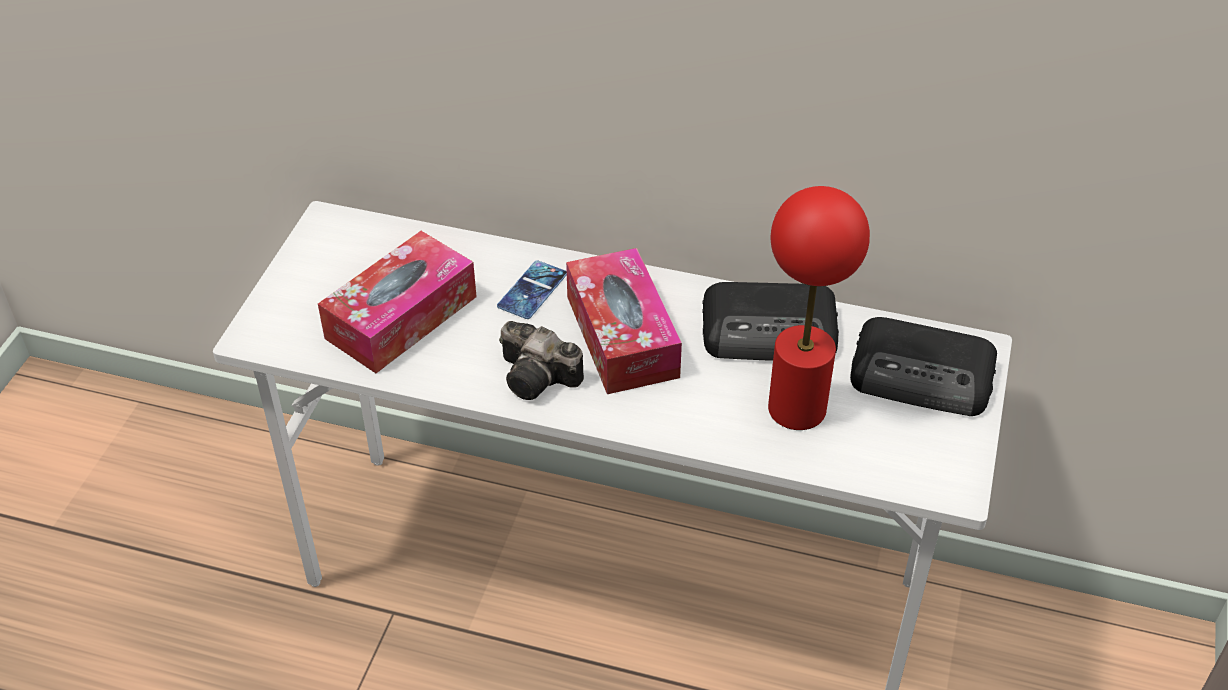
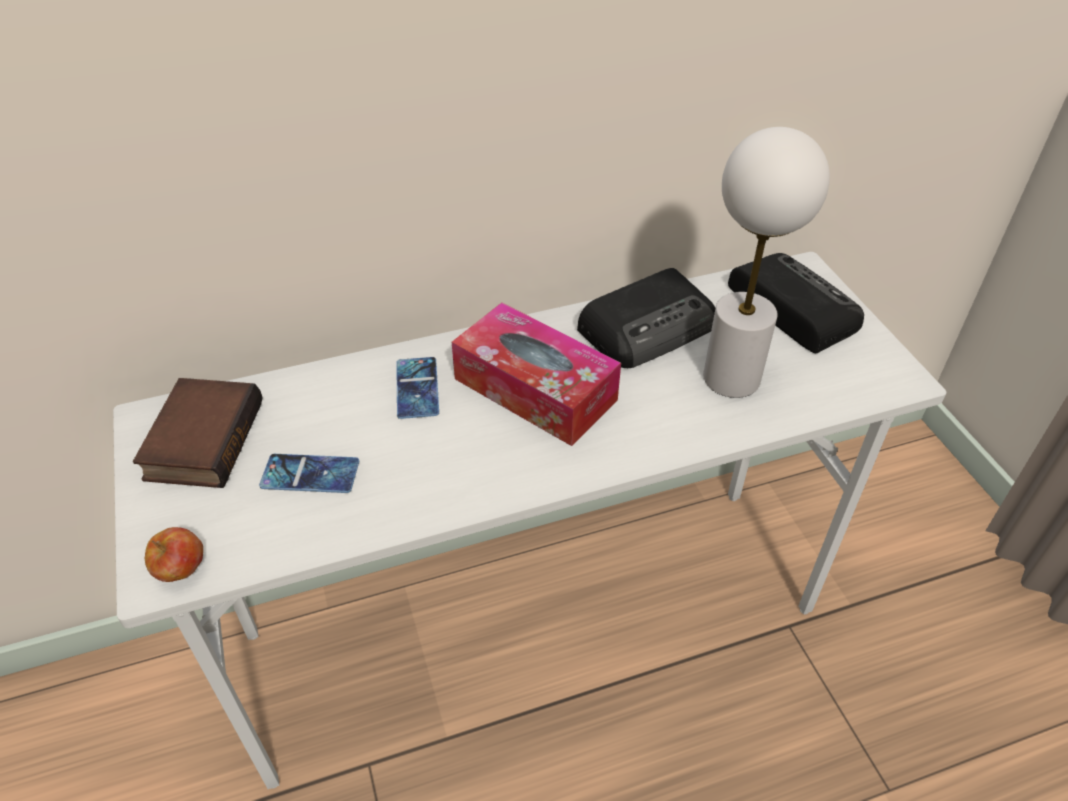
camera: 35 degrees left, 0 degrees up
(270, 340) = (182, 570): none -> apple
(350, 254) = (202, 439): none -> book
(401, 317) = (310, 474): tissue box -> phone
(540, 378) = (499, 462): camera -> none
(796, 408) = (730, 378): red table lamp -> white table lamp
(923, 376) = (791, 307): radio -> radio turned 105 degrees counterclockwise

